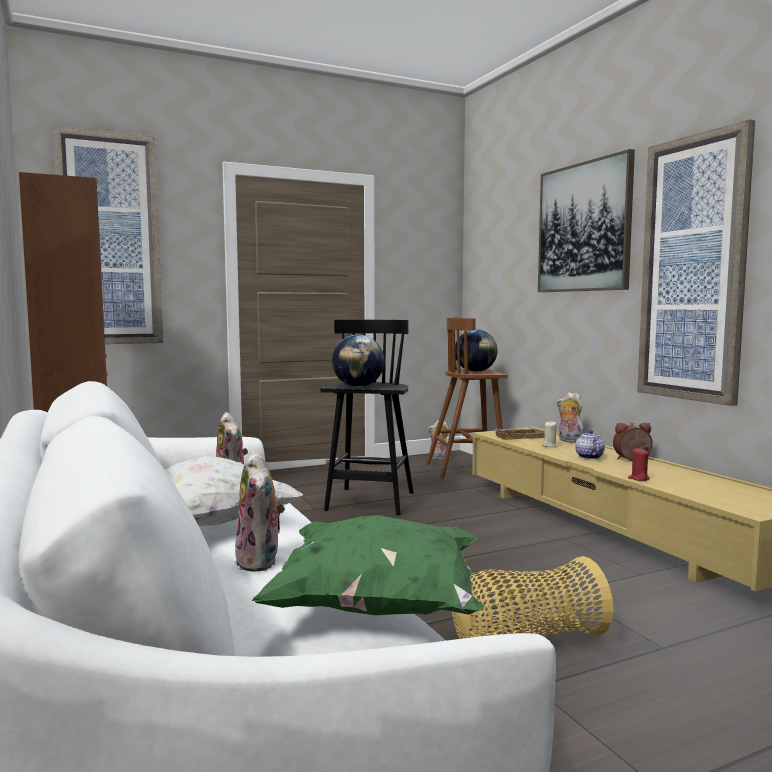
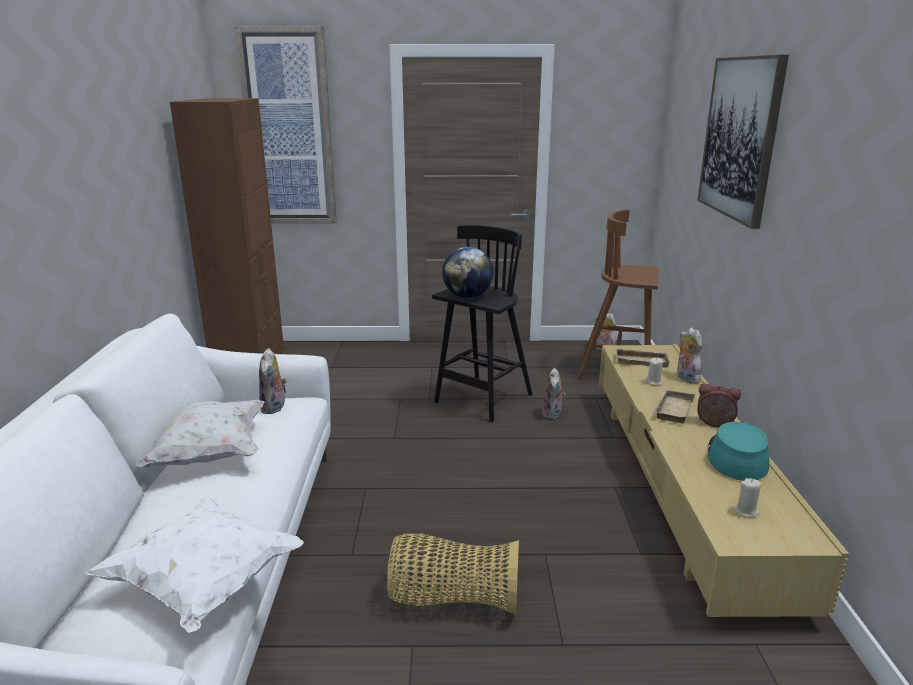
camera: 25 degrees right, 15 degrees up
(261, 562) = (187, 511): plush toy -> plush toy (553, 414)
(378, 607) = (205, 584): green pillow -> white pillow
(475, 371) = (632, 274): globe -> none
(589, 457) = (672, 409): teapot -> beige tray
(638, 478) = (678, 457): red candle -> none
(679, 472) = (736, 457): none -> turquoise hat
(693, 269) = (807, 229): picture -> none
(736, 497) = (746, 512): none -> beige candle

